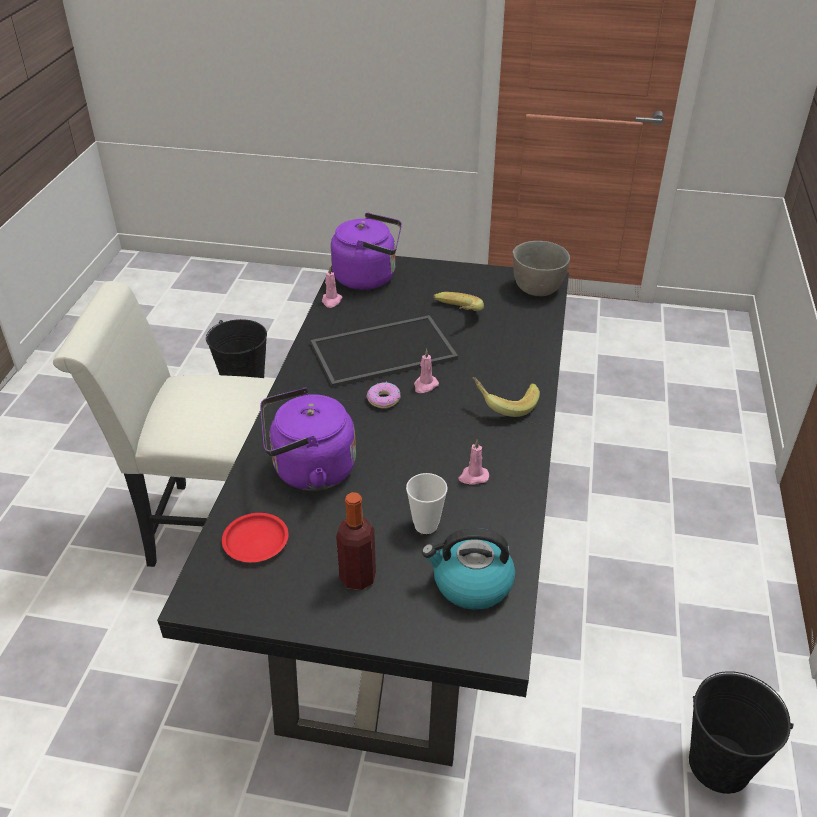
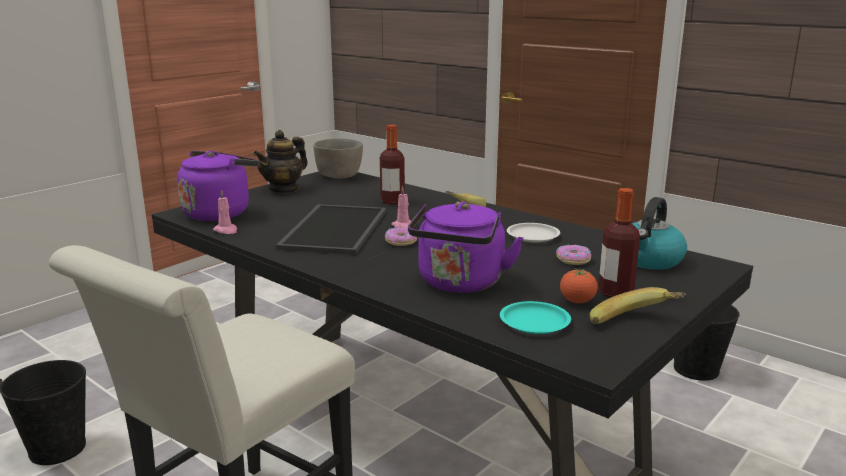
camera: 60 degrees left, 20 degrees down
(255, 541) = (534, 322): red plate -> turquoise plate
(318, 556) = (577, 301): none -> tomato
(426, 525) = (573, 260): cup -> donut
(455, 315) = (329, 201): banana -> banana (635, 325)
(462, 278) = (283, 189): none -> teapot
(473, 477) = (532, 236): pink candle -> white plate
(493, 350) = (392, 201): none -> bottle

